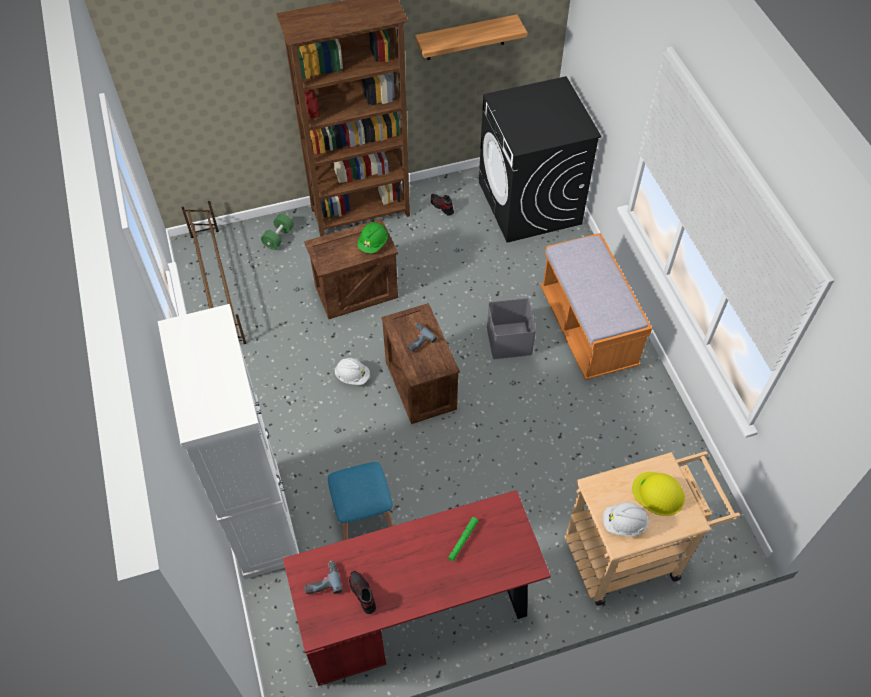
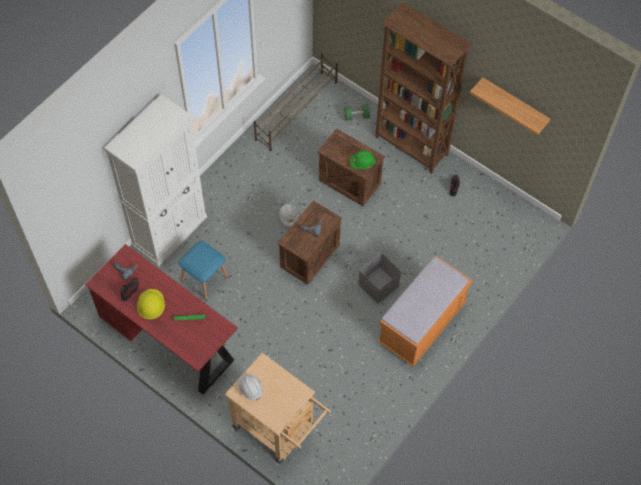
camera: 55 degrees right, 5 degrees up
(530, 203) = (499, 235): black washing machine -> none
(658, 493) = (281, 397): yellow hard hat -> yellow hard hat (151, 304)

